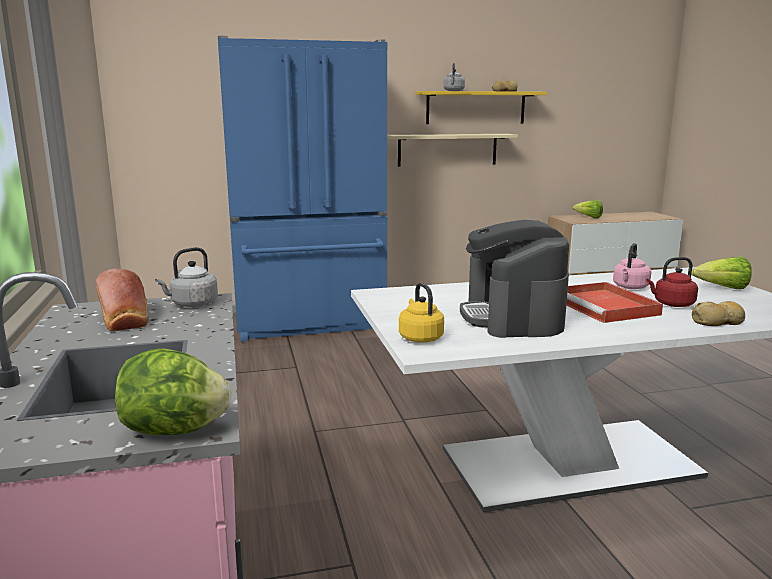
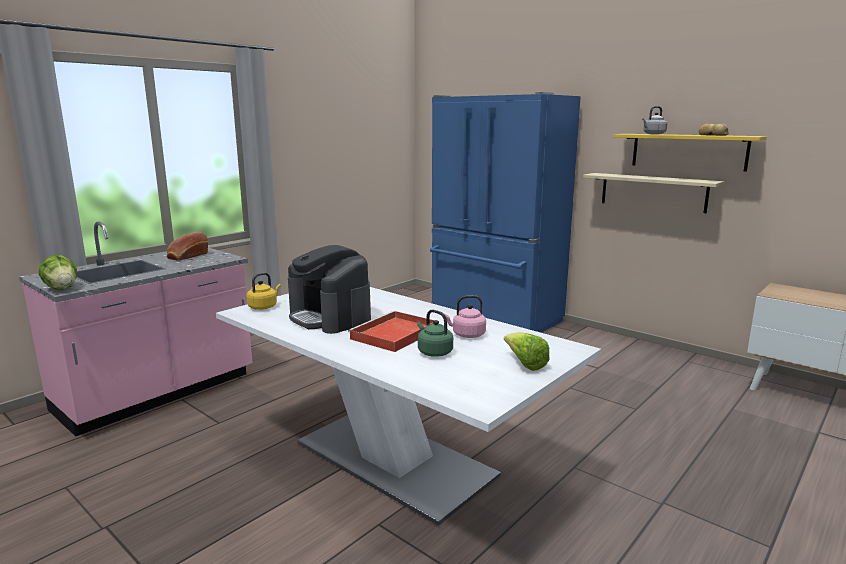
camera: 55 degrees right, 0 degrees up
(192, 304) = (219, 258): grey kettle -> none
(512, 317) = (330, 317): coffee machine -> coffee machine turned 90 degrees counterclockwise
(589, 217) = (813, 295): lettuce -> none
(671, 304) = (433, 352): red kettle -> green kettle
(718, 322) = (401, 370): bread -> none

